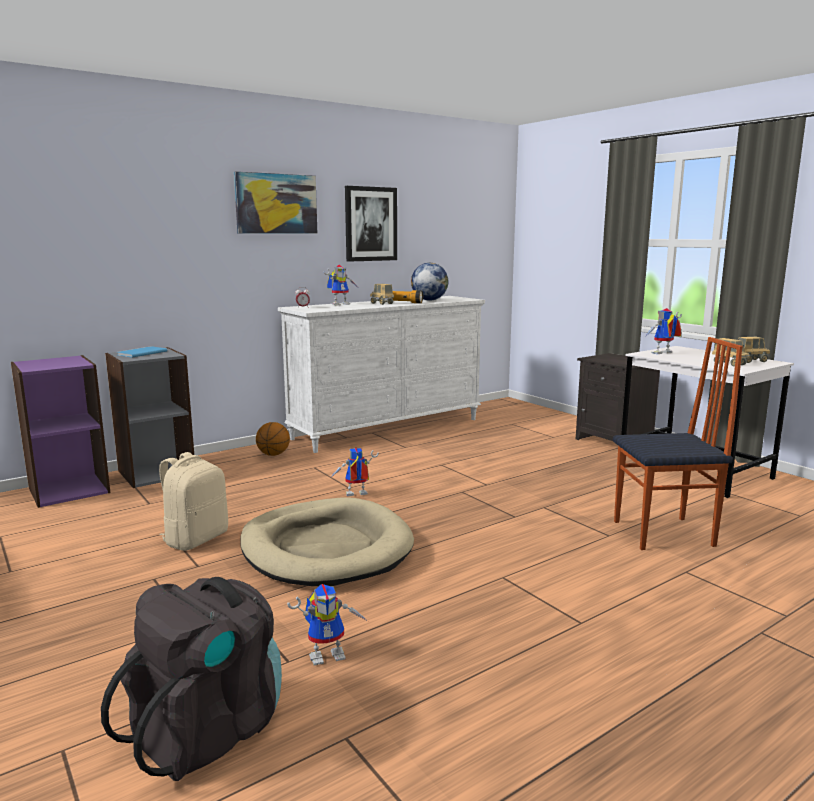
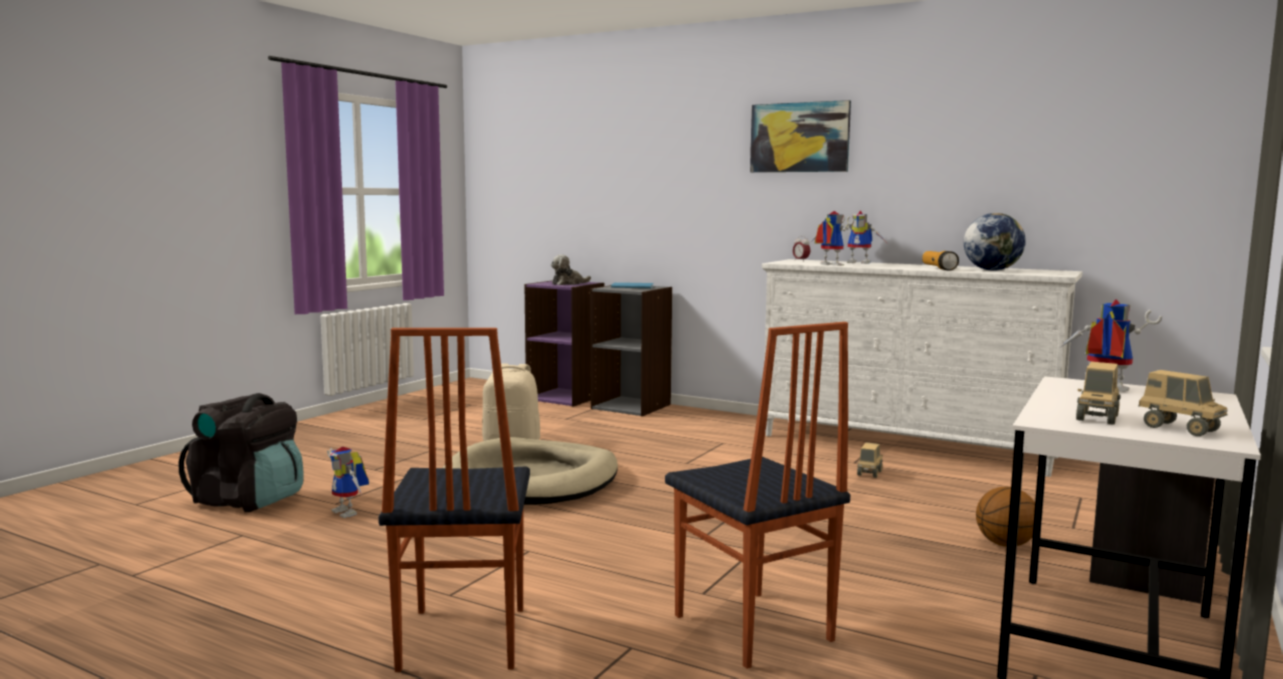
camera: 65 degrees right, 5 degrees down
(62, 362) = (568, 283): none -> plush toy
(273, 454) = (734, 425): basketball -> basketball (1005, 544)
(355, 495) = (669, 468): toy robot -> toy robot (828, 265)
(370, 224) = (934, 158): picture -> none
(382, 303) = (904, 266): toy truck -> toy truck (869, 473)
(666, 629) = (460, 639): none -> chair

